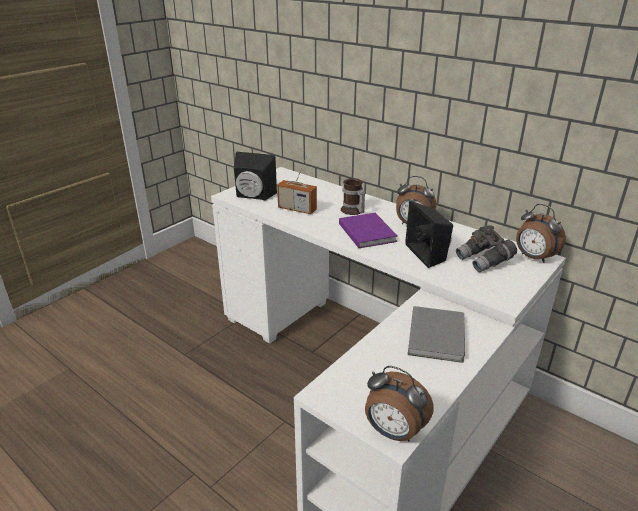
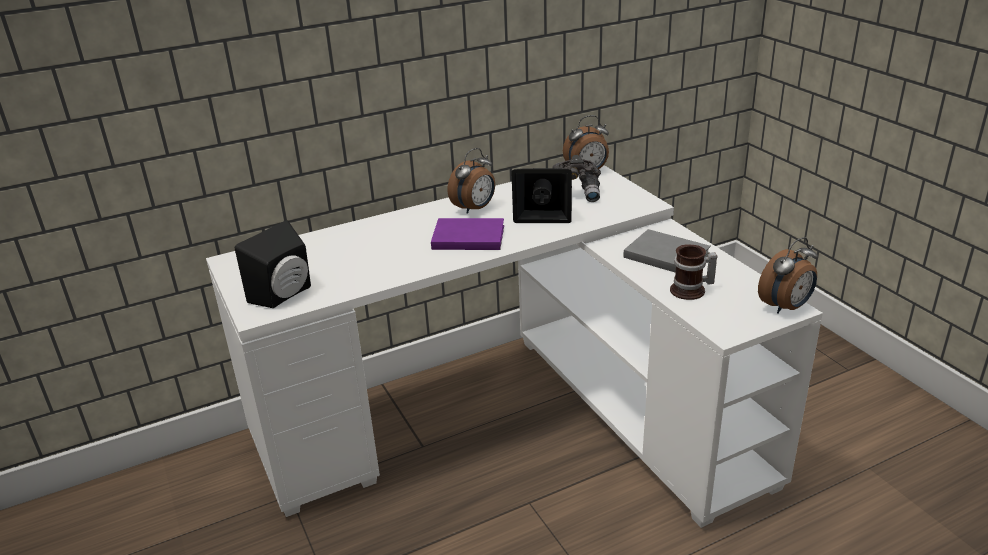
camera: 65 degrees left, 0 degrees up
(297, 209) = (362, 269): radio -> none
(352, 211) = (406, 234): mug -> mug (691, 291)

